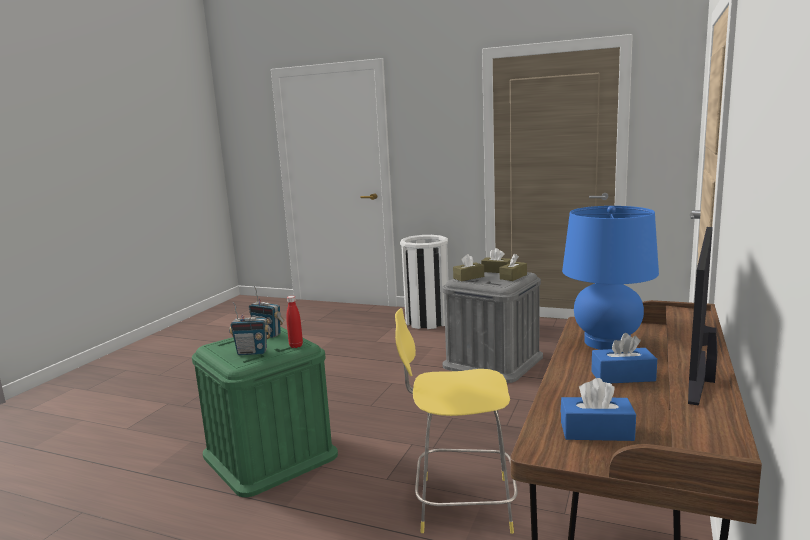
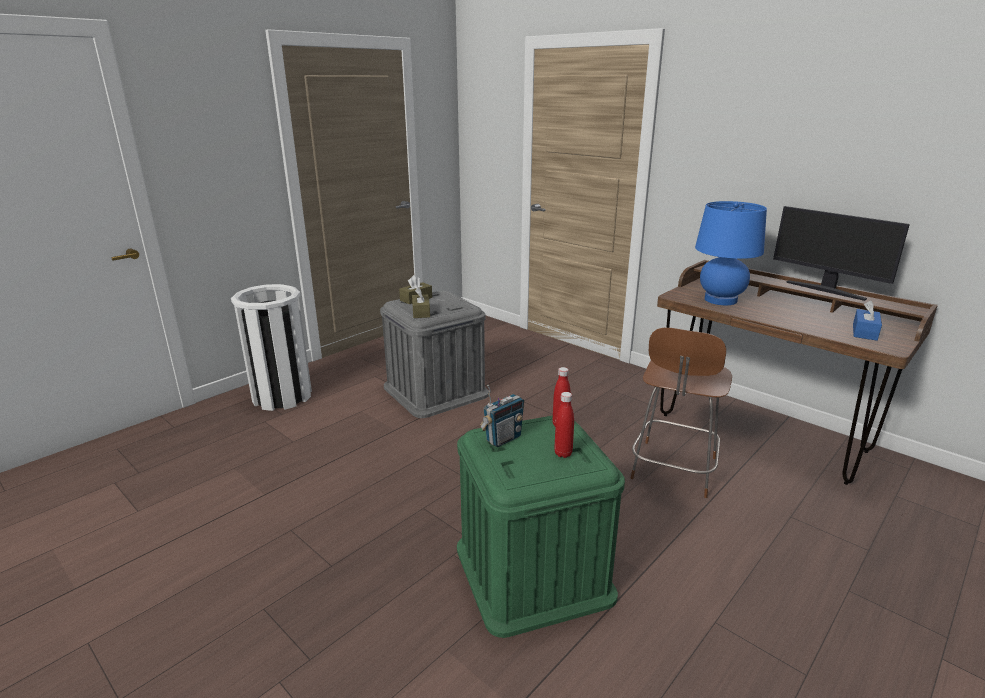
camera: 70 degrees left, 10 degrees up
(252, 352) = (563, 453): radio -> red bottle
(460, 504) = (673, 470): yellow stool -> brown stool
(513, 277) = (447, 298): brown tissue box -> none
(623, 376) = (783, 310): blue tissue box -> none

